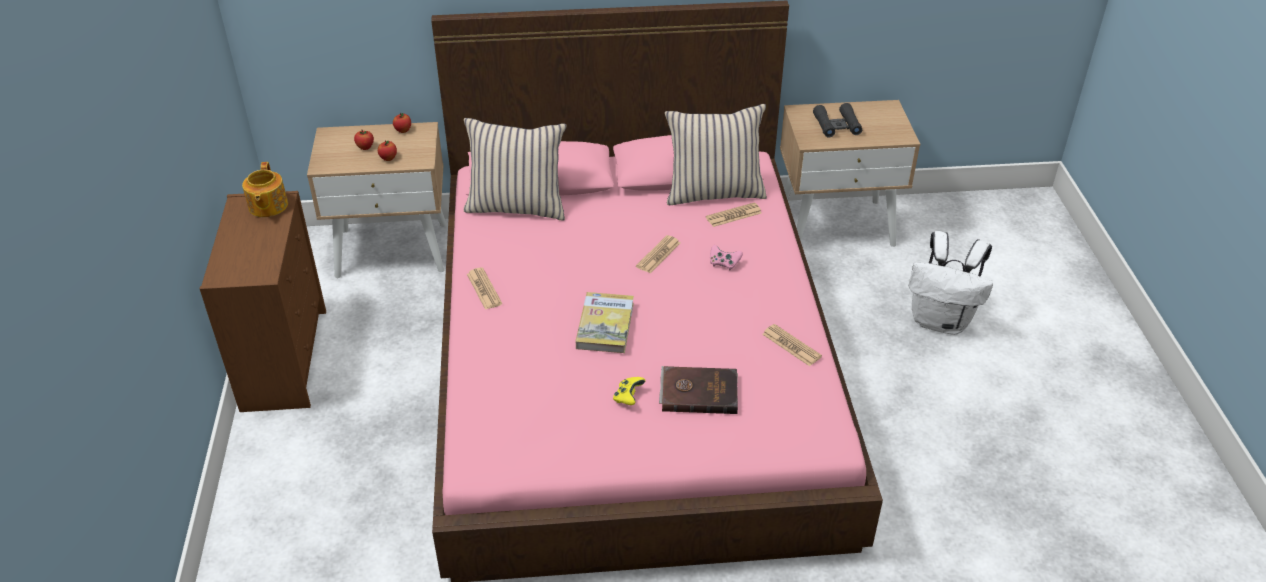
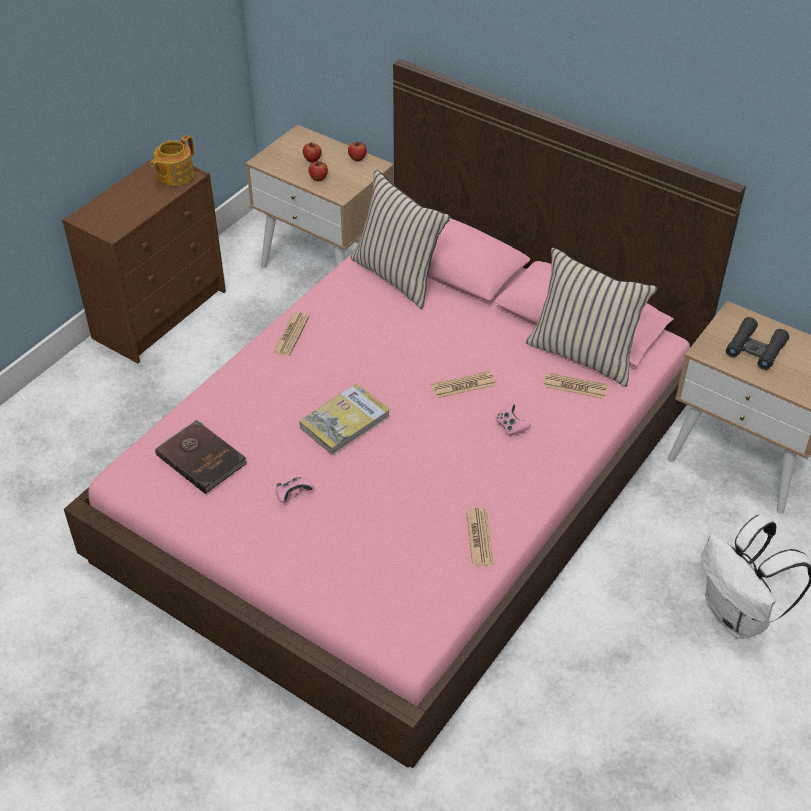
camera: 40 degrees right, 5 degrees up
(628, 397) = (293, 495): yellow game controller -> pink game controller
(698, 392) = (352, 527): brown book -> brown book (201, 458)

